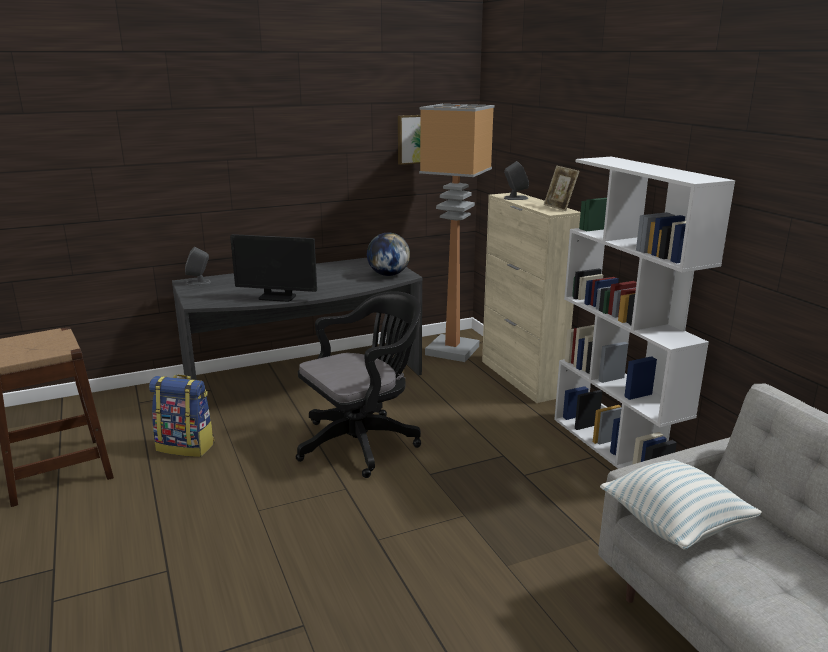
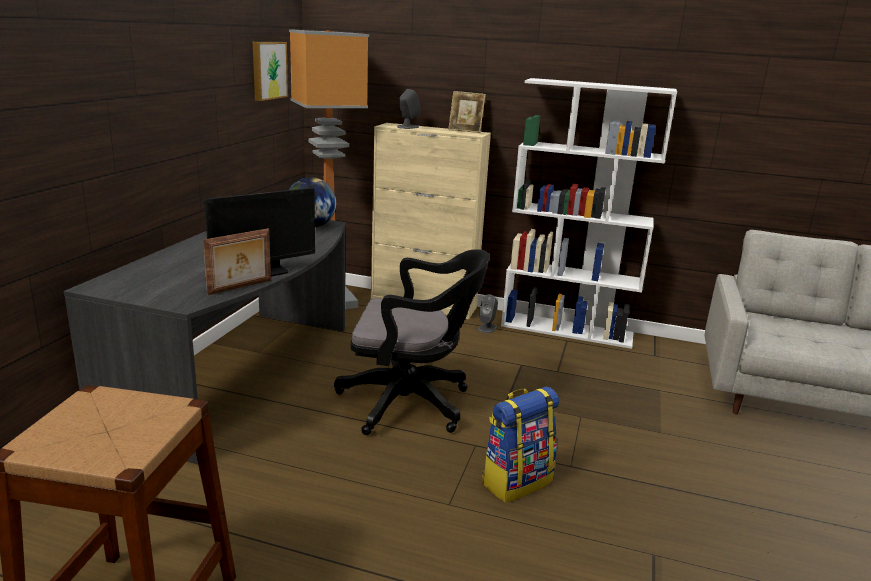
camera: 50 degrees left, 0 degrees up
(186, 446) = (253, 496): backpack -> backpack (516, 481)
(198, 282) = (115, 283): grey speaker -> grey speaker (487, 328)
(242, 302) = (240, 287): none -> picture frame
(363, 442) = (411, 403): black office chair -> black office chair turned 90 degrees clockwise
(674, 525) = (774, 339): pillow -> none

